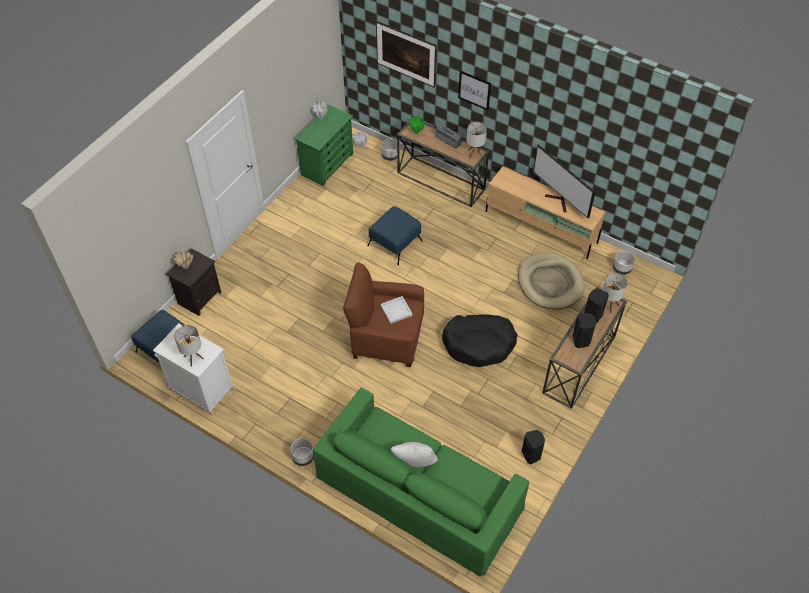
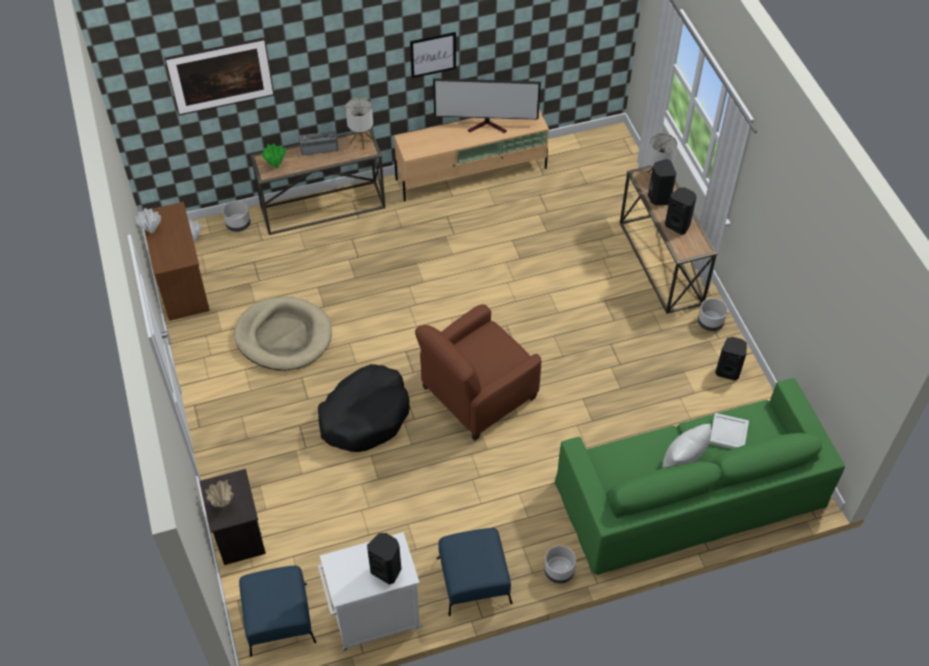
camera: 50 degrees left, 0 degrees up
(193, 357) = (387, 570): table lamp -> black speaker
(327, 164) = (182, 286): green dresser -> brown dresser
(394, 243) = (362, 302): blue ottoman -> blue ottoman (473, 581)
(396, 311) = (484, 349): white tray -> white tray (729, 433)
(474, 90) = (332, 64): picture -> picture (433, 54)
(479, 344) = (562, 321): black dog bed -> black dog bed (365, 415)
(550, 283) = (546, 215): beige dog bed -> beige dog bed (284, 336)
(621, 269) = (584, 153): grey planter -> grey planter (710, 323)

